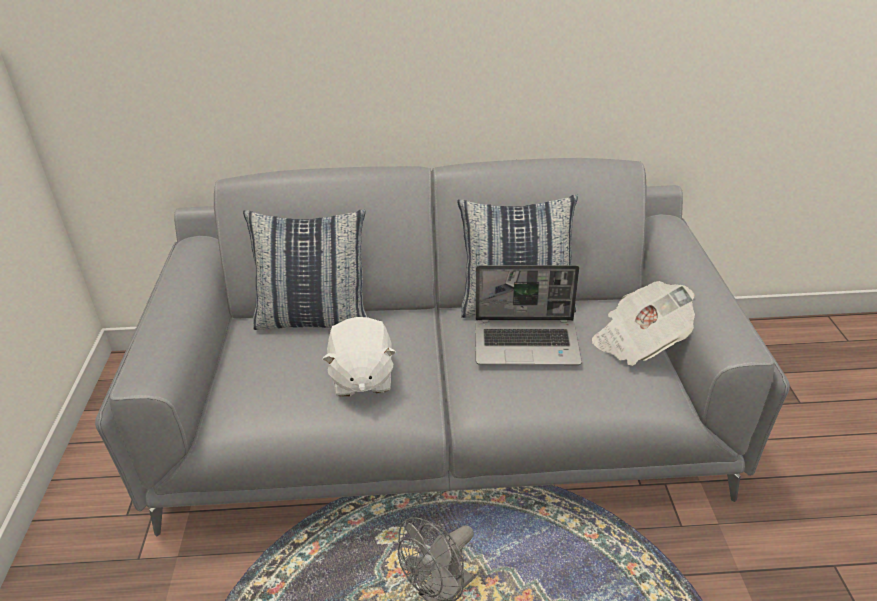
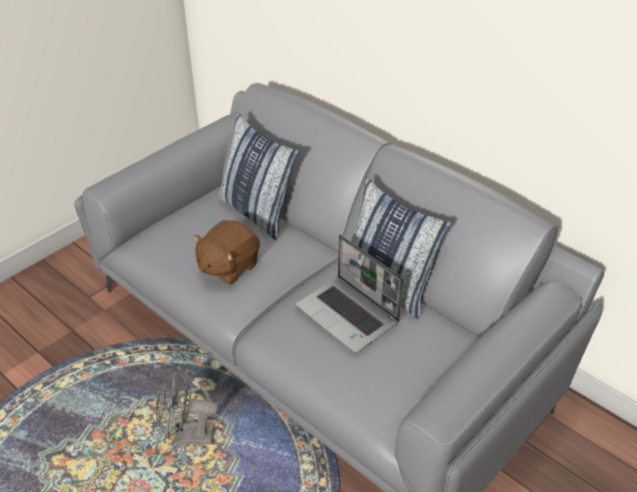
camera: 45 degrees right, 5 degrees up
(361, 378) = (228, 266): white plush toy -> brown plush toy
(639, 342) = (424, 370): newspaper -> none

